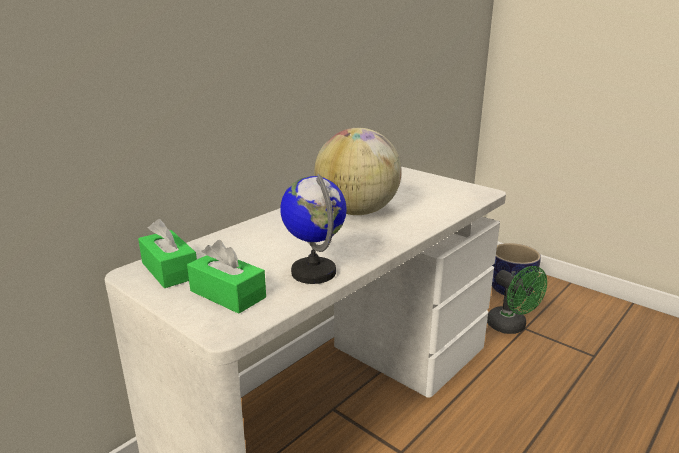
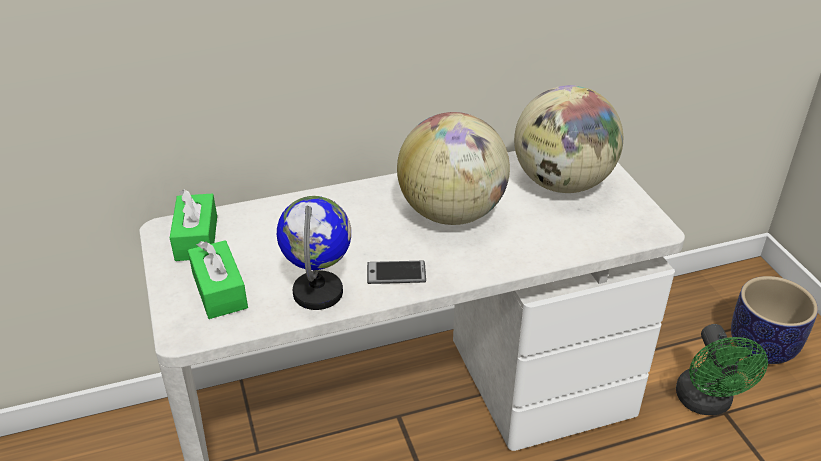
camera: 30 degrees right, 15 degrees up
(359, 248) = (396, 273): none -> phone
(407, 185) = (562, 183): none -> globe

